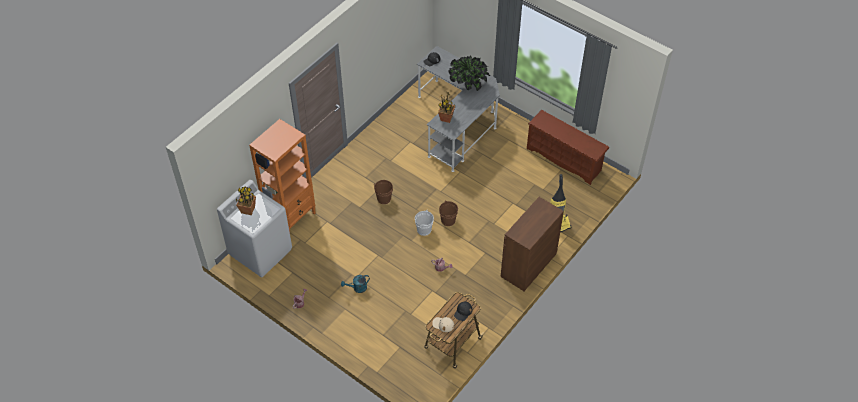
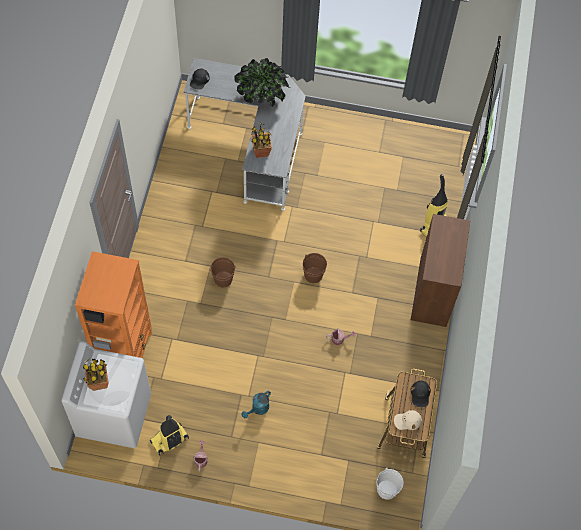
camera: 30 degrees left, 10 degrees up
(286, 282) = (169, 440): none -> vacuum cleaner
(424, 230) = (292, 299): white bucket -> white bucket (387, 490)
(564, 159) = (400, 142): brown shoe rack -> none

